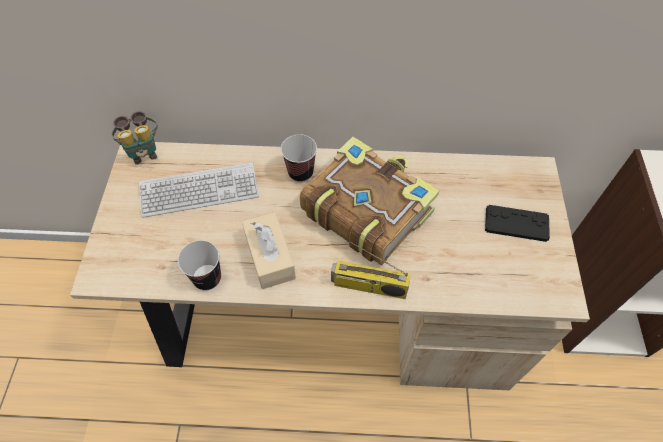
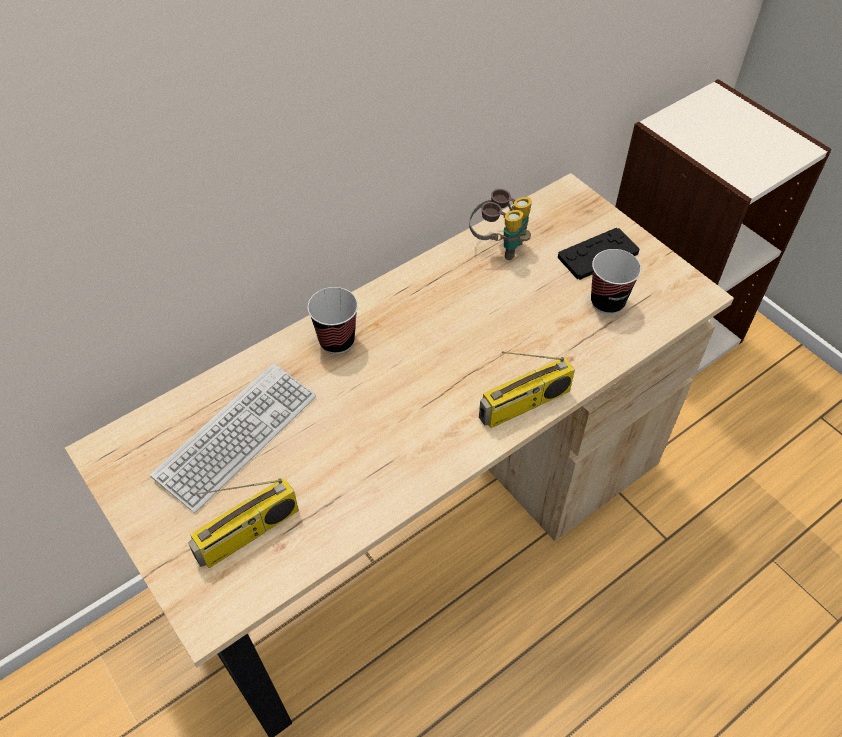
camera: 40 degrees left, 5 degrees down
(143, 151) = (111, 440): binoculars -> binoculars (499, 245)
(154, 248) = (248, 534): none -> radio
(207, 278) = (347, 519): cup -> cup (607, 302)
(270, 257) = (394, 448): beige tissue box -> none
(366, 209) = (445, 333): book -> none

